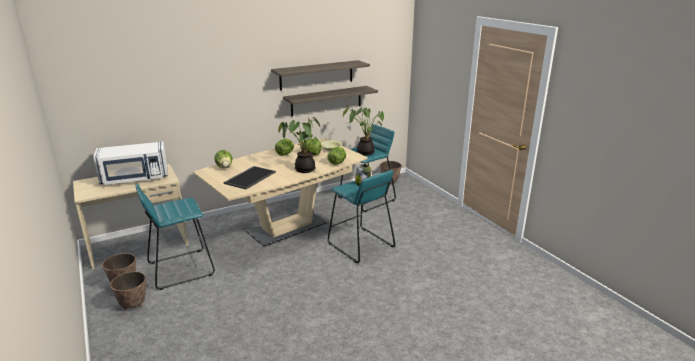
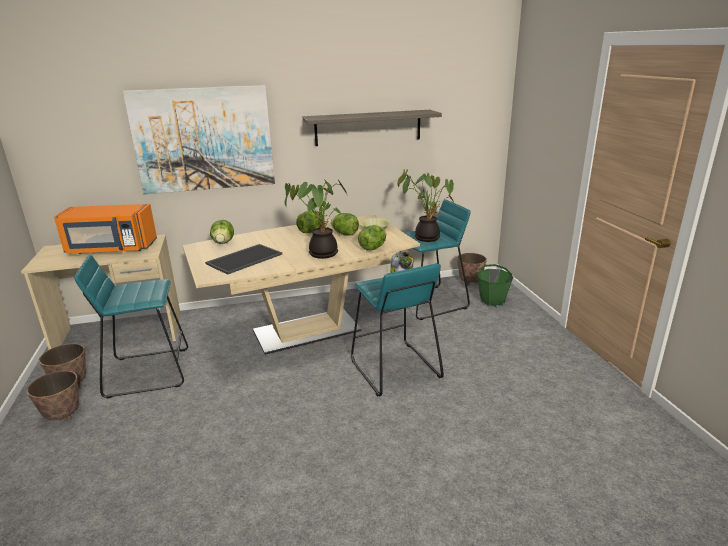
camera: 15 degrees right, 0 degrees up
(135, 178) = (111, 249): white microwave -> orange microwave
(199, 90) = (203, 139): none -> picture
(326, 100) = (382, 164): shelf -> none
(409, 194) = (492, 301): none -> green bucket

